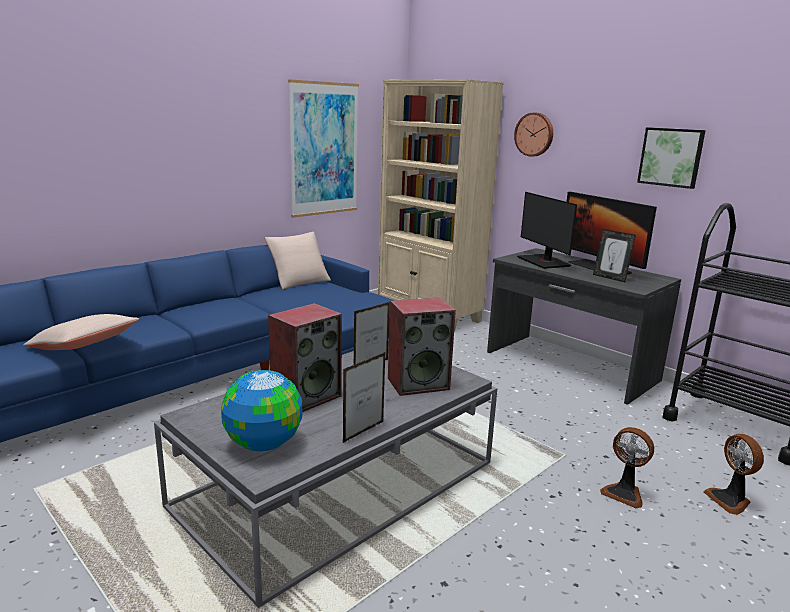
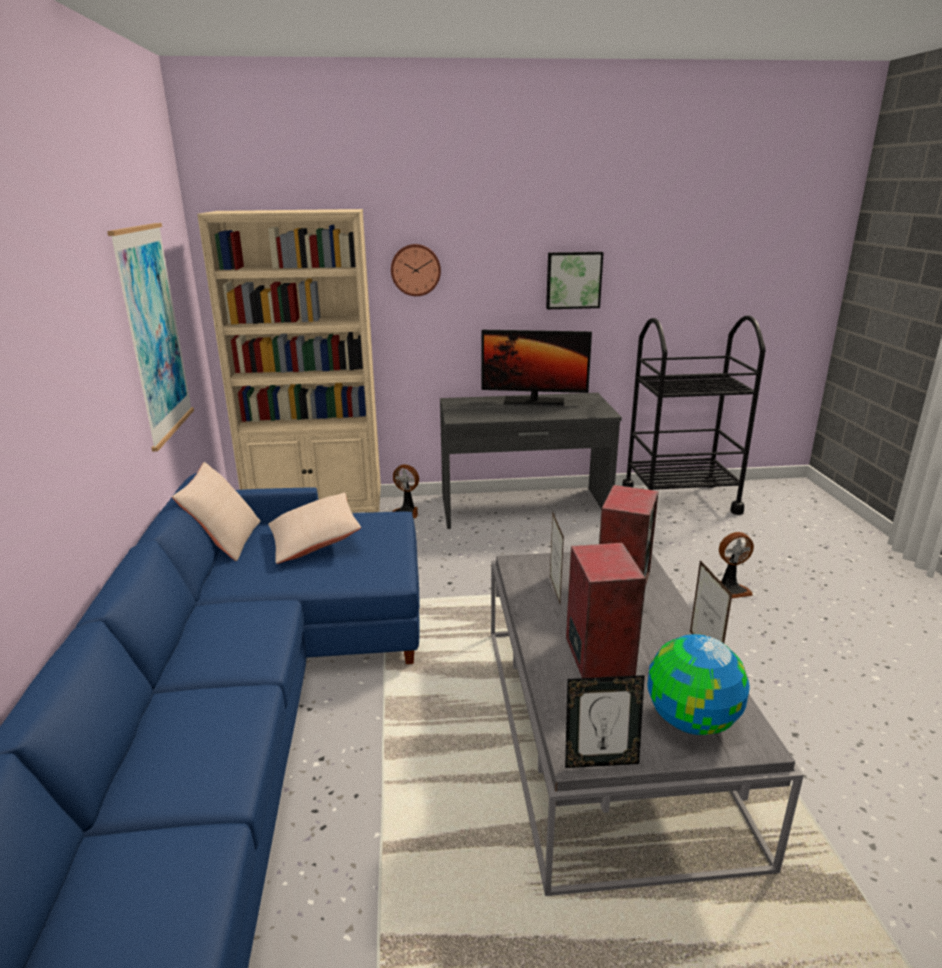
camera: 50 degrees left, 5 degrees up
(84, 347) = (206, 805): beige pillow -> beige pillow (314, 541)
(544, 262) = (487, 411): monitor -> none
(610, 278) = (566, 409): picture frame -> picture frame (600, 761)
(730, 500) = (766, 556): fan -> fan (407, 512)

